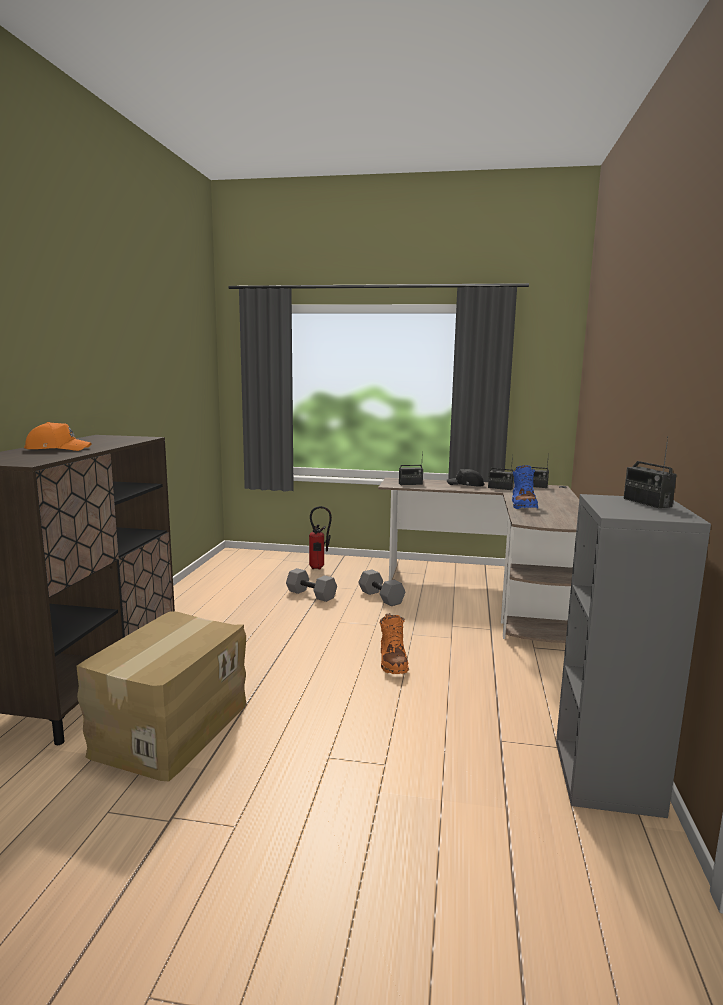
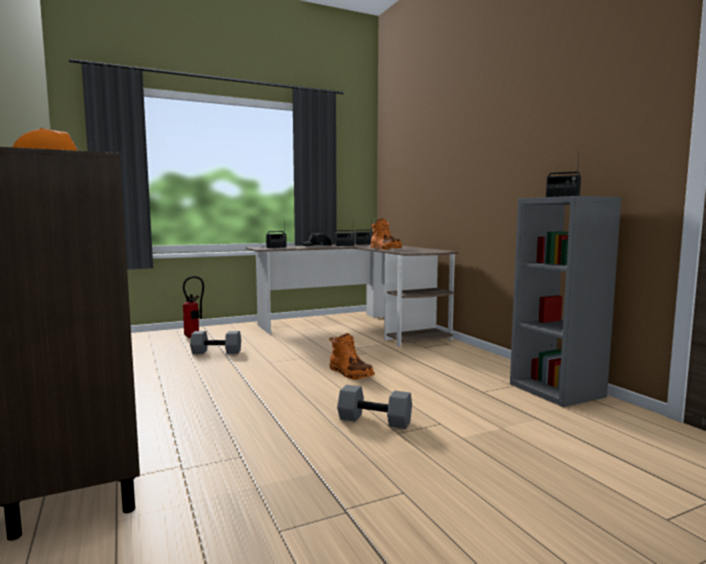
camera: 35 degrees left, 5 degrees down
(170, 728) = (237, 460): cardboard box -> none
(382, 597) = (279, 343): grey dumbbell -> grey dumbbell (375, 420)
(523, 506) = (385, 249): blue boot -> orange boot

